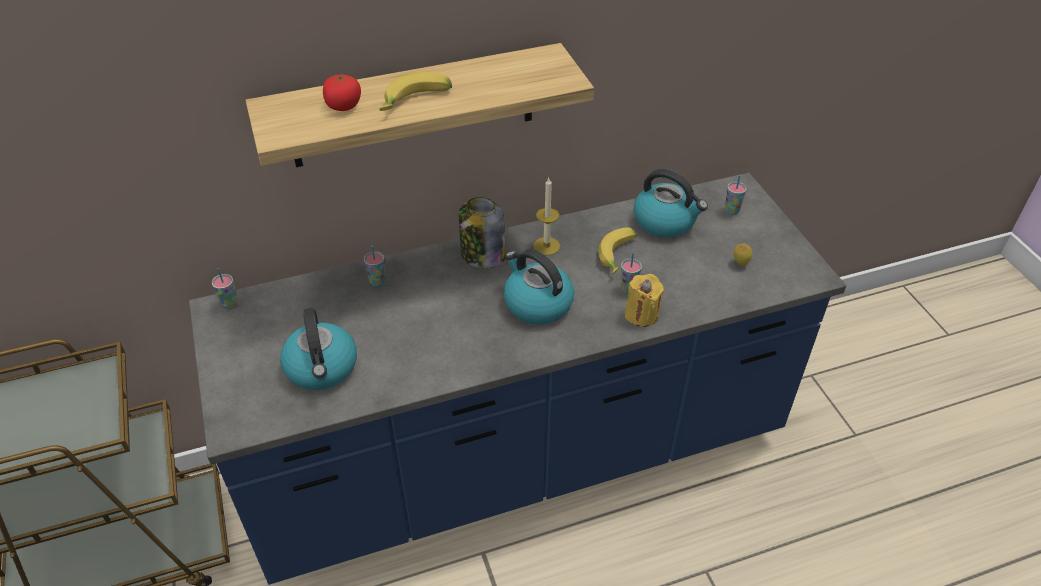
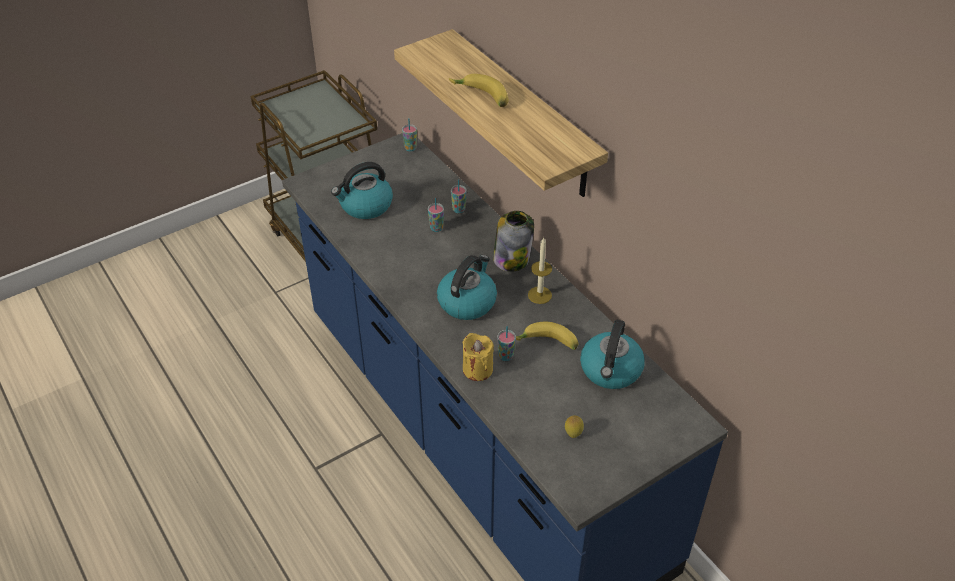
camera: 75 degrees right, 0 degrees up
(343, 106) = (461, 68): tomato -> none
(731, 211) = (652, 421): cup -> cup (436, 228)

